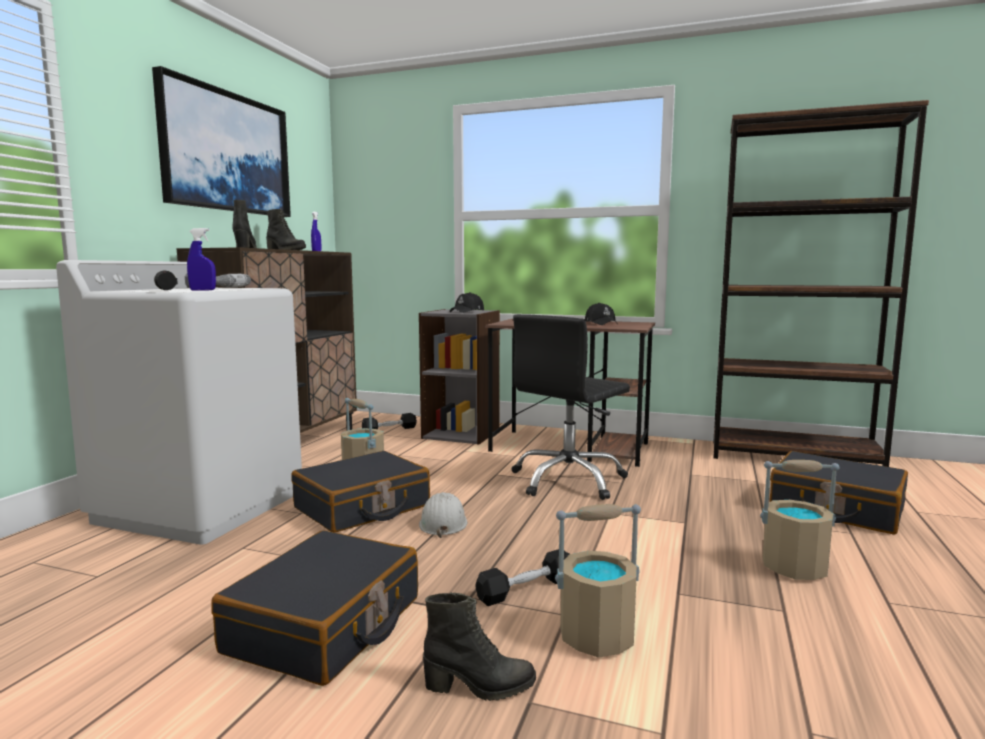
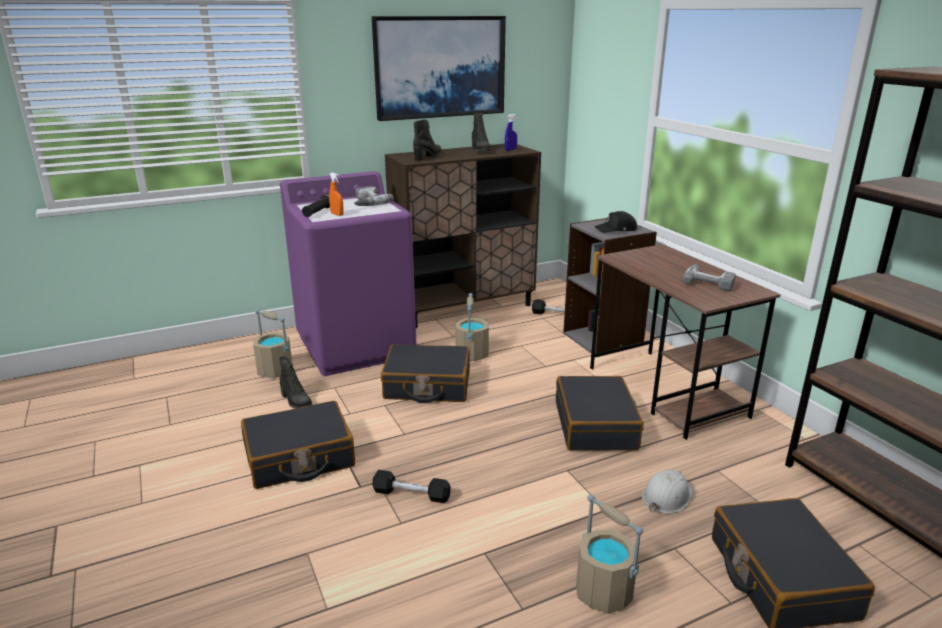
camera: 45 degrees right, 15 degrees up
(201, 506) = (356, 346): white washing machine -> purple washing machine
(202, 290) = (337, 214): blue spray bottle -> orange spray bottle
(443, 523) = (449, 421): white hard hat -> white hard hat (667, 496)
(479, 687) = (302, 531): black boot -> black boot (295, 401)
(568, 480) = (596, 425): black office chair -> black suitcase
(597, 636) = (392, 545): beige bucket -> beige bucket (275, 371)
(601, 323) = (709, 281): black cap -> power drill

